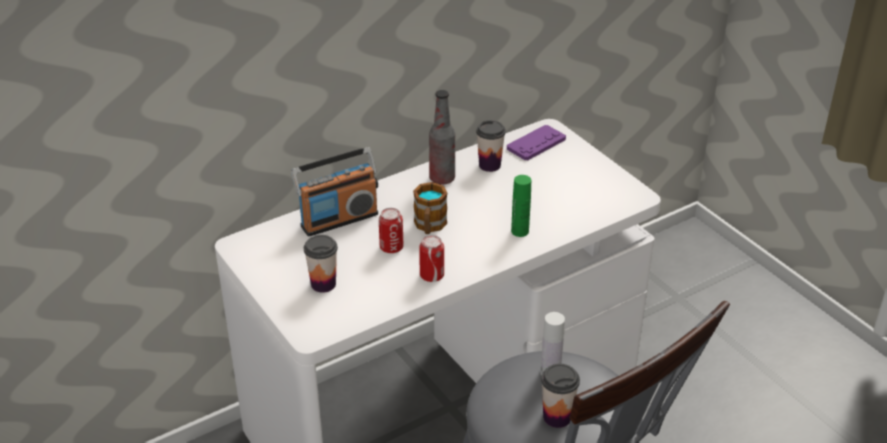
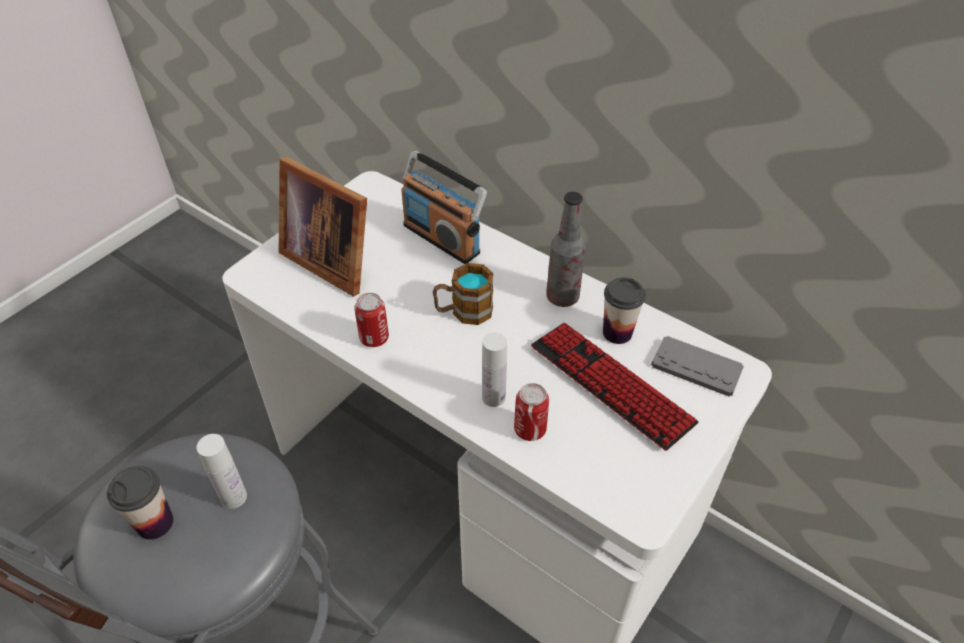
camera: 70 degrees right, 10 degrees up
(323, 284) = (330, 259): cup -> picture frame
(391, 247) = (411, 291): can -> can (530, 429)
(520, 231) = (493, 397): green bottle -> white bottle
(534, 180) = (610, 385): none -> keyboard
(536, 144) = (696, 367): purple game controller -> grey game controller

